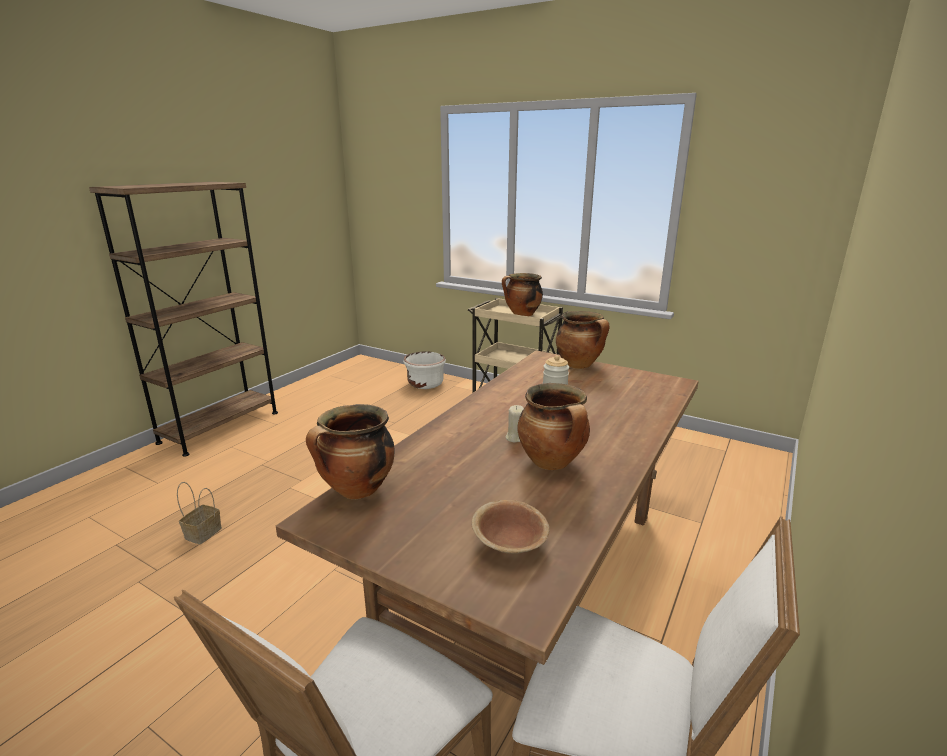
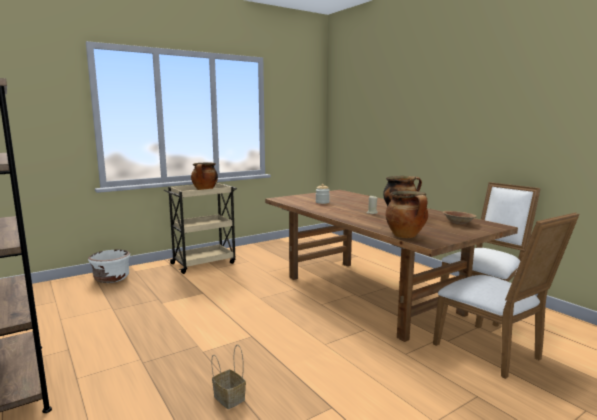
camera: 65 degrees left, 10 degrees down
(579, 365) = (299, 196): cooking pot -> none

